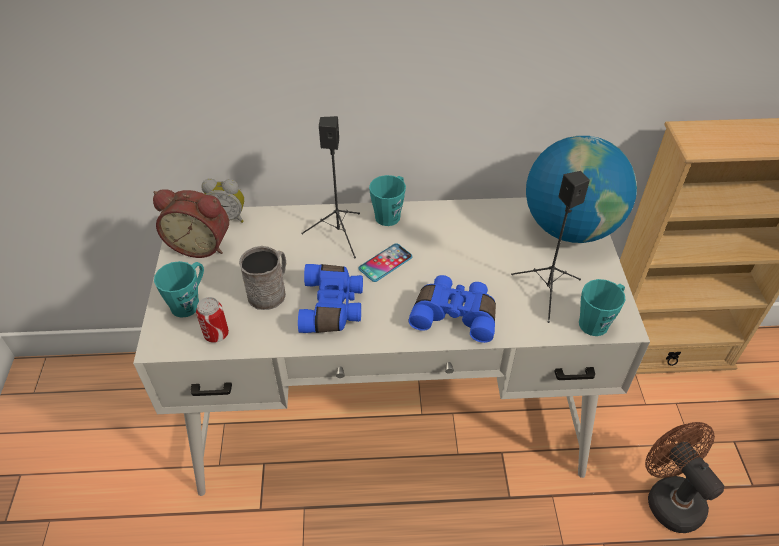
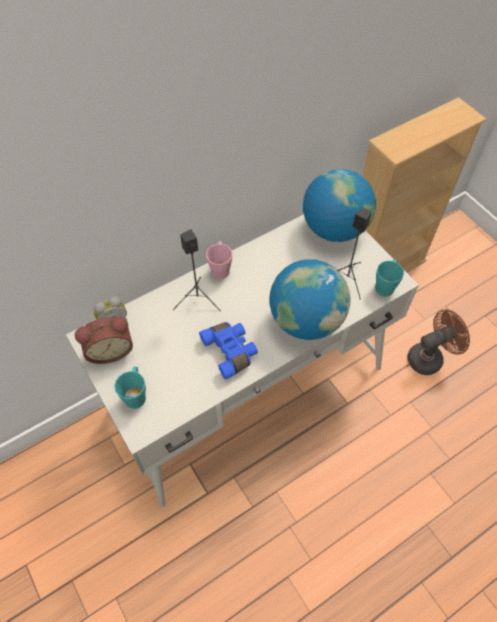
camera: 30 degrees left, 10 degrees up
(216, 334) = (171, 407): can -> none
(270, 291) = (183, 360): grey mug -> none
(385, 263) = (242, 305): phone -> none
(390, 214) = (220, 268): turquoise mug -> pink mug
(455, 314) = (306, 320): blue binoculars -> globe
(668, 498) = (429, 357): brown fan -> brown fan turned 120 degrees clockwise

